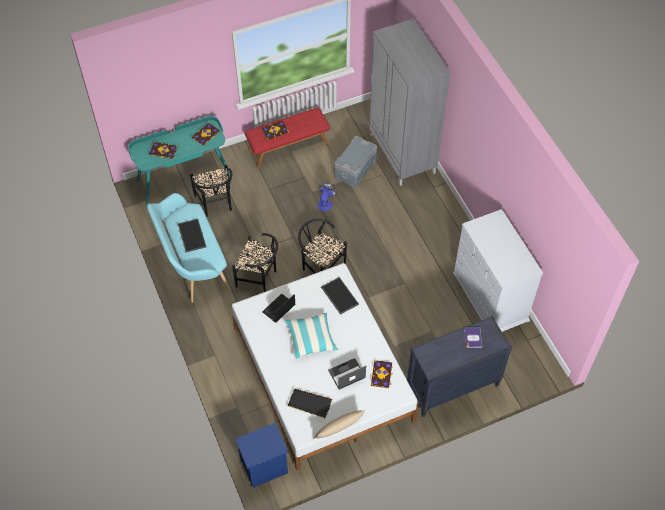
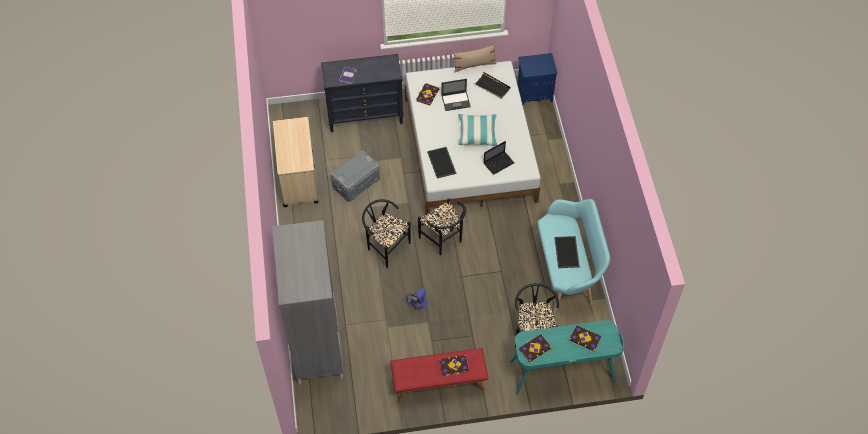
camera: 165 degrees left, 0 degrees up
(259, 278) = (504, 243): black chair -> black chair (385, 246)
(356, 169) = (373, 337): grey storage box -> grey storage box (356, 183)
(490, 297) = (298, 178): white dresser -> beige cart

